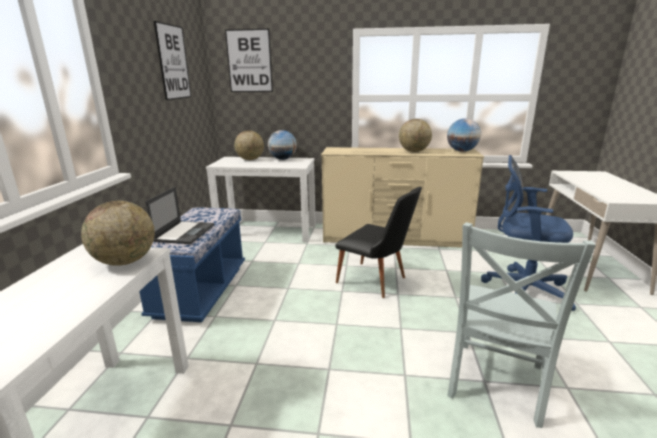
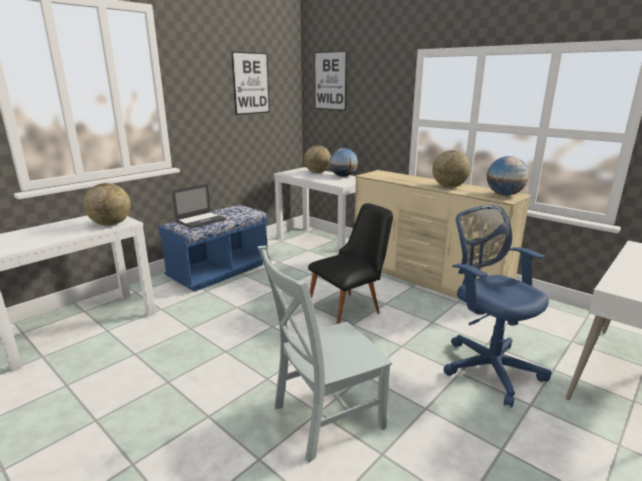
camera: 35 degrees right, 0 degrees up
(377, 282) = (350, 309): black chair -> black chair turned 105 degrees counterclockwise

